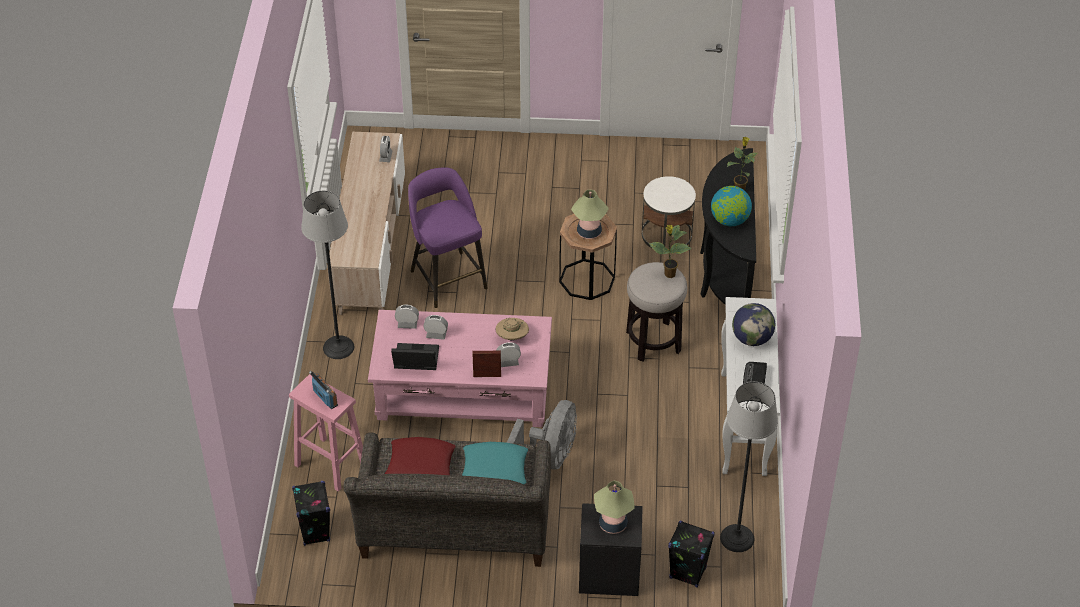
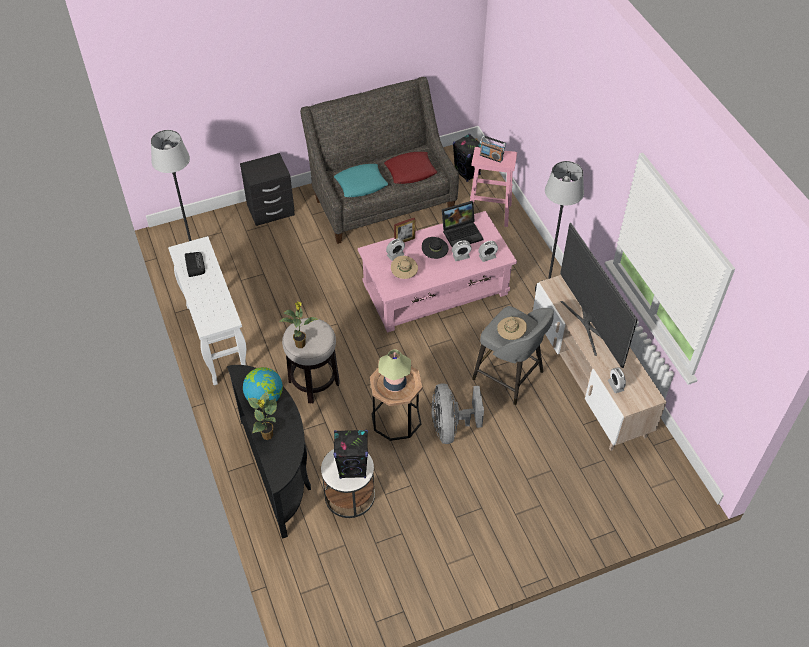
camera: 155 degrees right, 5 degrees up
(364, 212) = (588, 324): none -> television
(447, 278) = (509, 376): purple stool -> grey stool
(453, 215) = (510, 334): none -> beige hat
(464, 347) = (434, 254): none -> black hat
(549, 456) = (347, 267): grey fan -> grey fan (451, 427)
(613, 524) = (264, 169): table lamp -> none
(687, 573) = (220, 227): black speaker -> black speaker (353, 468)
(752, 339) = (207, 296): globe -> none

